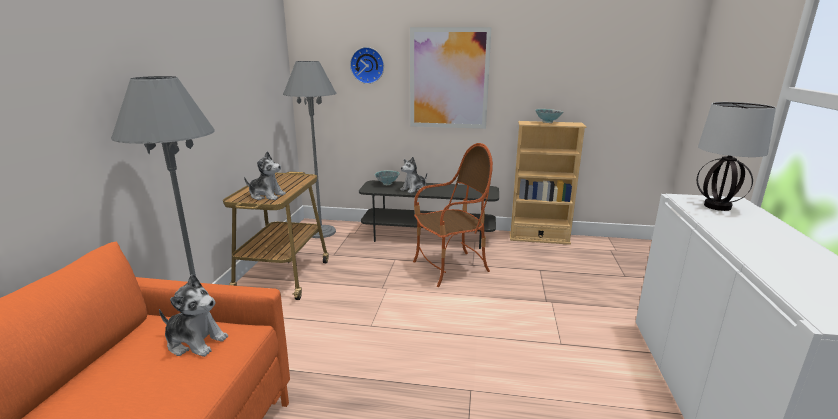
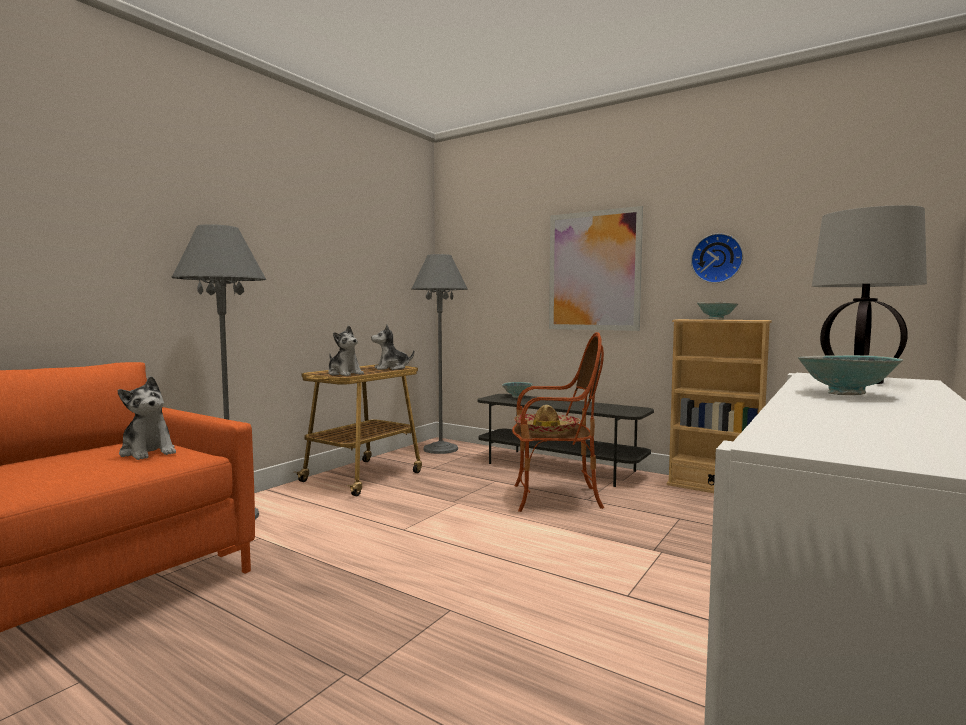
camera: 25 degrees right, 15 degrees down
(367, 65) = (507, 261): wall clock -> wall clock (717, 258)
(414, 189) = (541, 402): plush toy -> plush toy (391, 368)
(446, 222) = (546, 430): none -> hat
(743, 231) = (846, 394): none -> bowl

